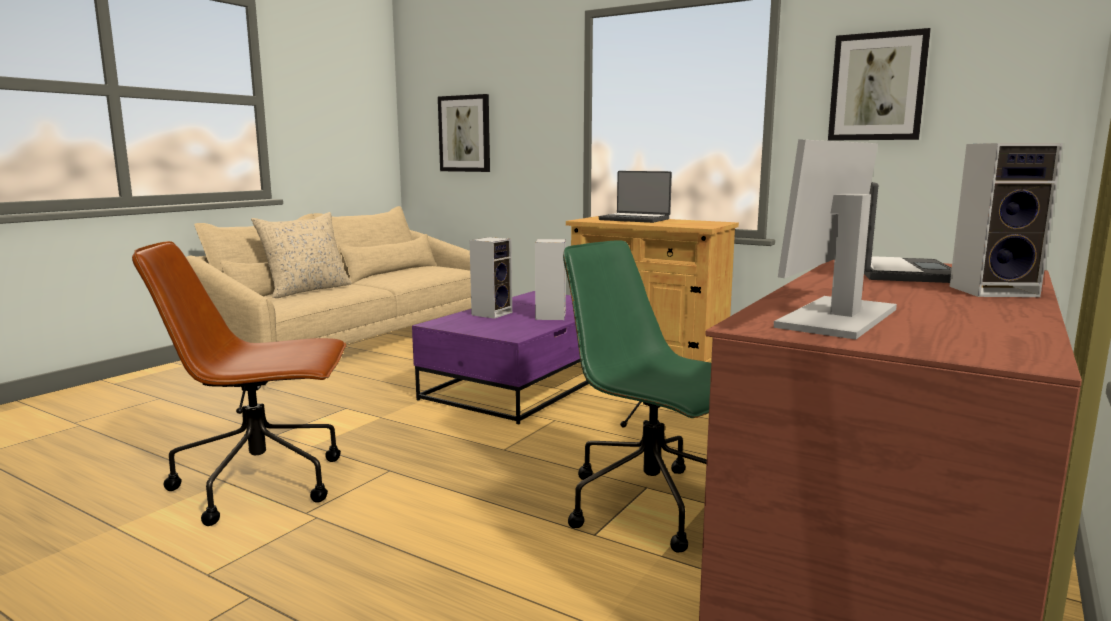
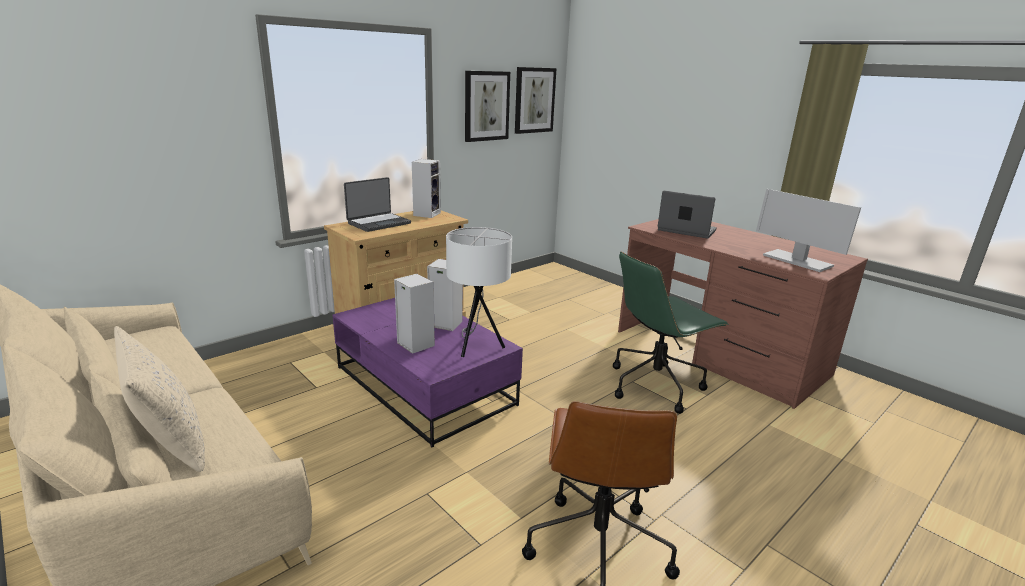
camera: 75 degrees left, 10 degrees up
(465, 133) = (79, 157): picture -> picture (534, 100)
(505, 329) = (477, 346): none -> white table lamp
(995, 291) = (733, 231): speaker -> speaker (427, 214)

